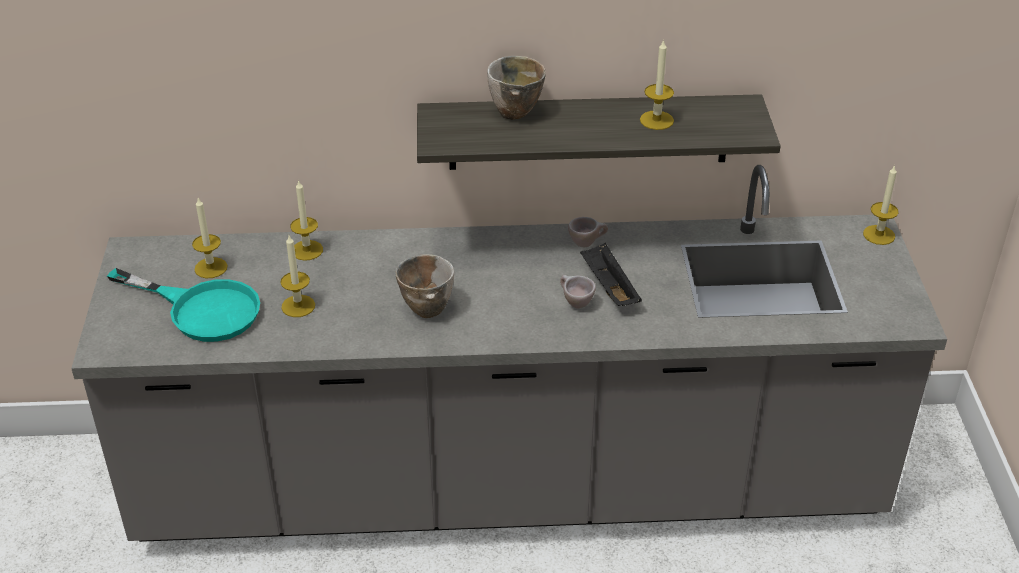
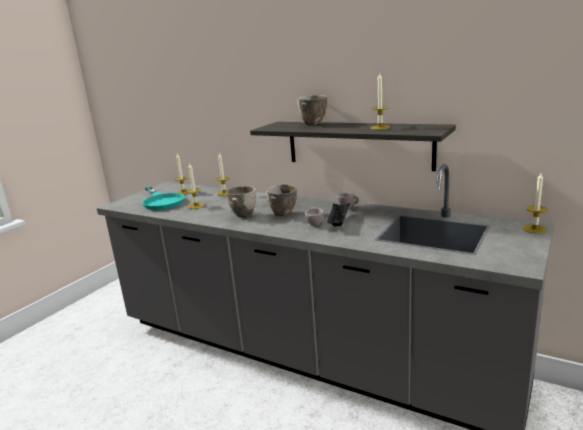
camera: 35 degrees right, 20 degrees down
(496, 291) = (282, 214): none -> bowl

